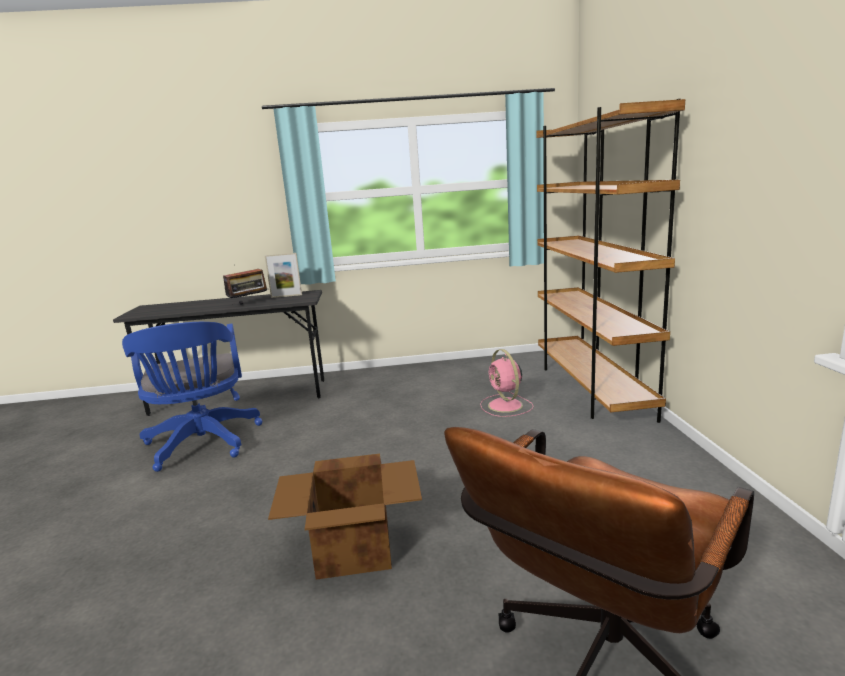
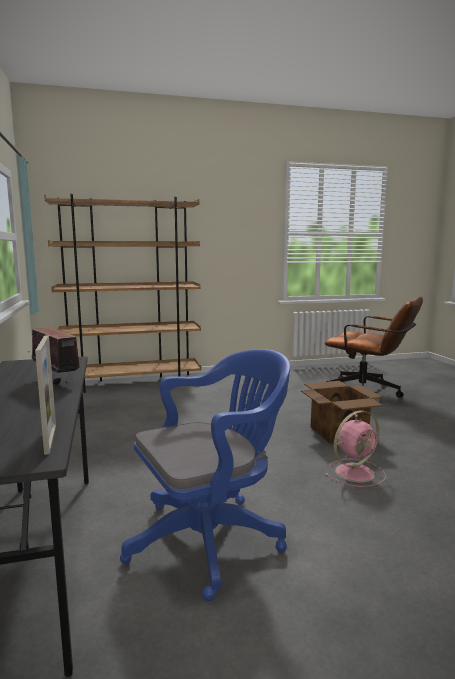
camera: 100 degrees left, 5 degrees down
(286, 296) = (26, 370): picture frame -> picture frame (50, 439)
(506, 406) = (152, 403): pink fan -> pink fan (356, 472)

